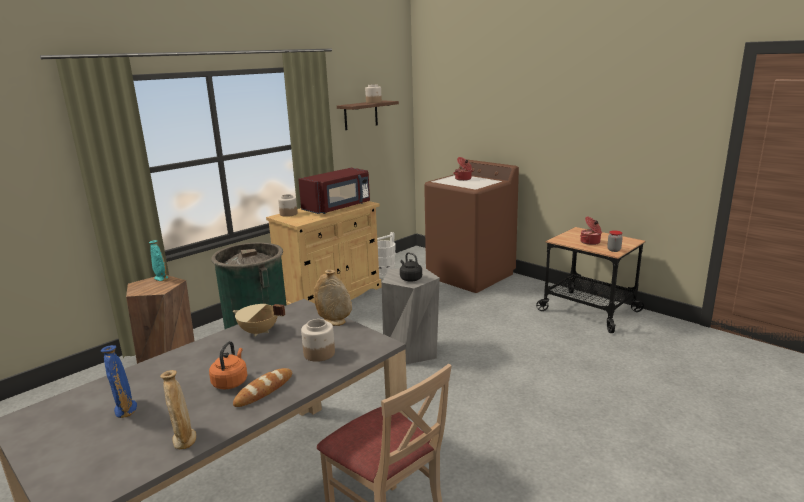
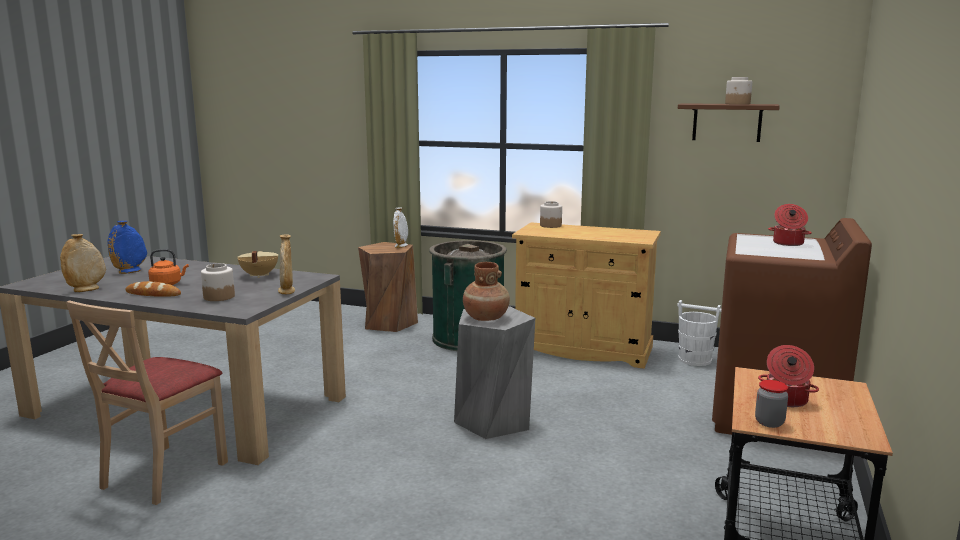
camera: 65 degrees right, 5 degrees down
(161, 278) = (401, 246): turquoise vase -> white vase
(338, 207) = (604, 234): red microwave -> none
(410, 278) = (486, 318): black kettle -> brown vase

